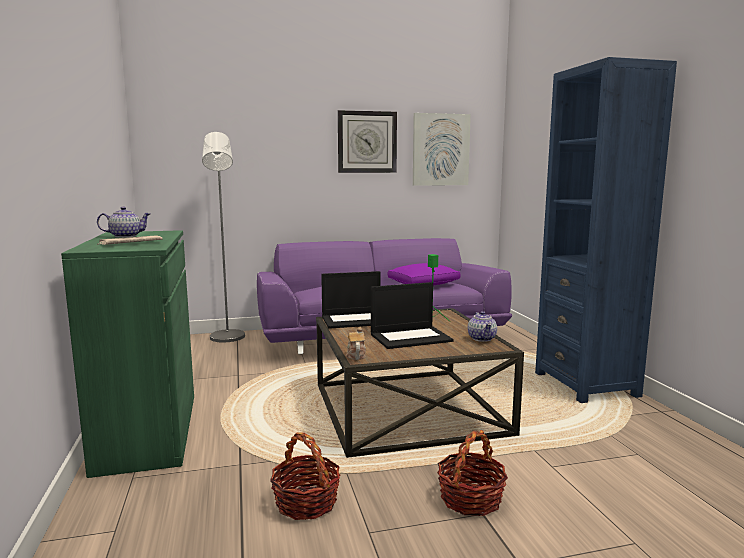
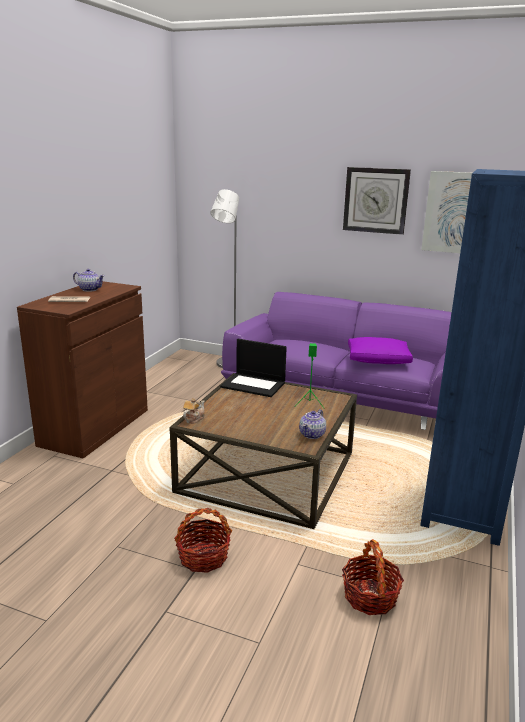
camera: 35 degrees right, 10 degrees up
(148, 431) = (95, 427): green cabinet -> brown cabinet
(306, 502) = (112, 511): basket -> basket (370, 597)
(411, 337) = (261, 415): laptop -> none

